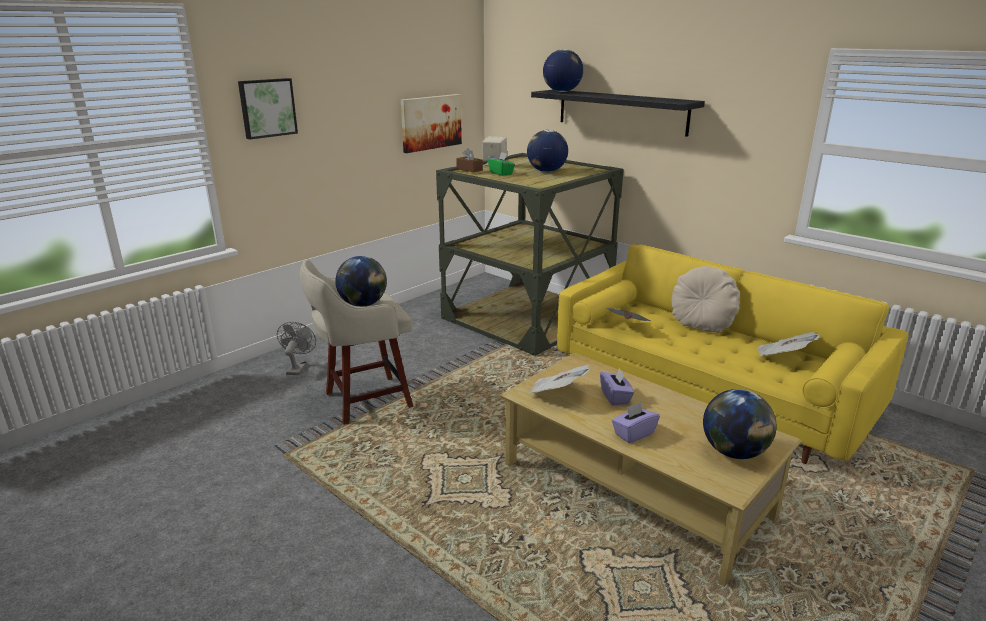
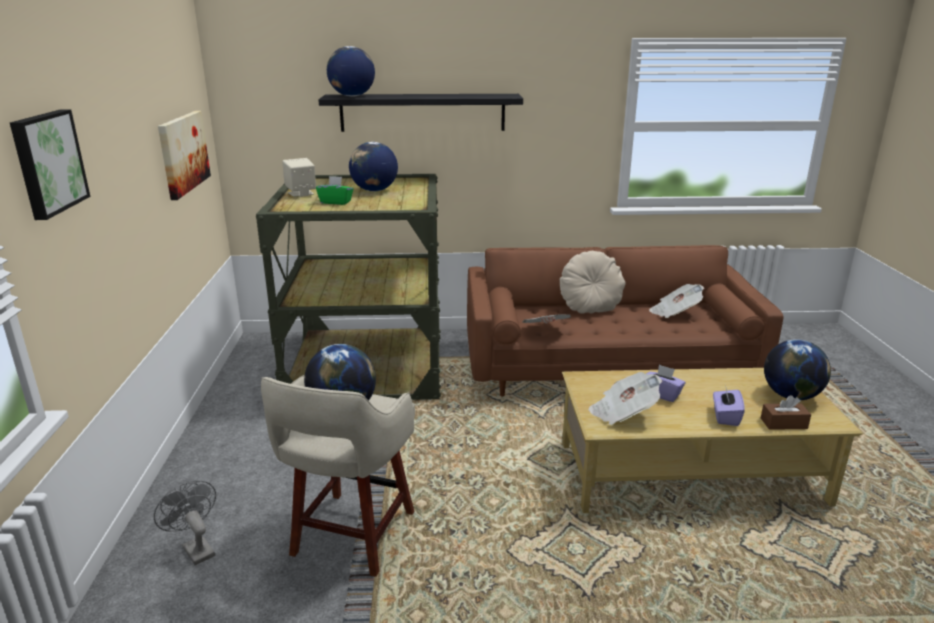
camera: 45 degrees left, 0 degrees up
(469, 169) = (293, 205): brown tissue box -> brown tissue box (783, 423)
(710, 390) = (606, 366): yellow sofa -> brown sofa

